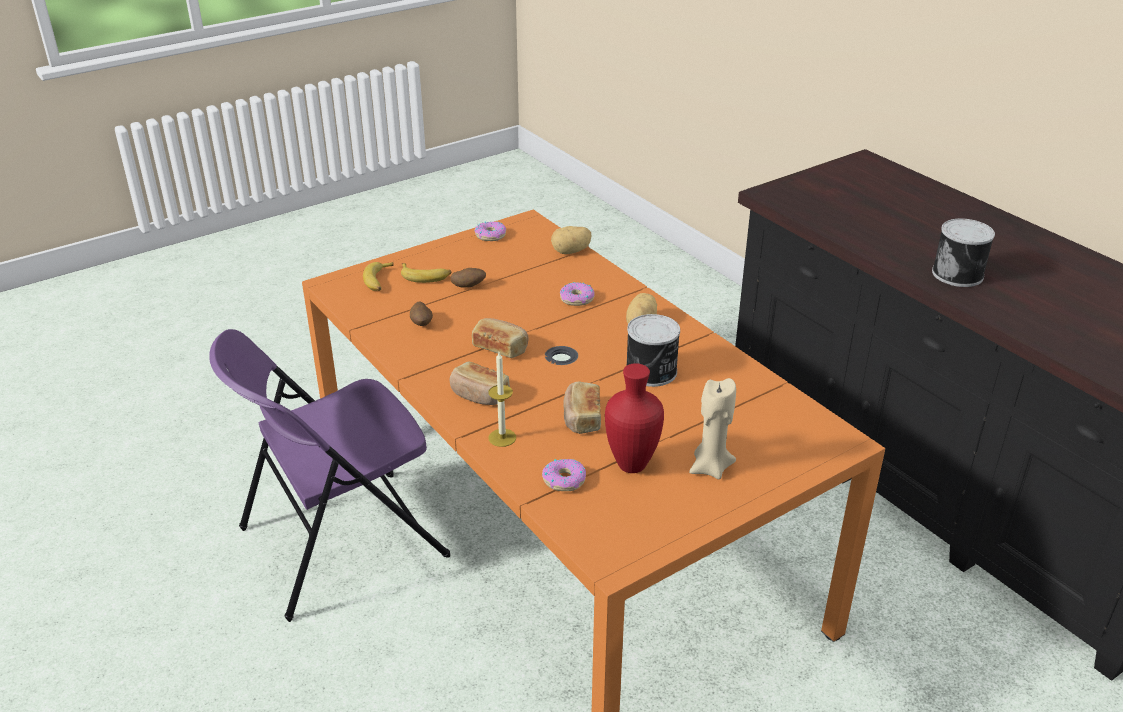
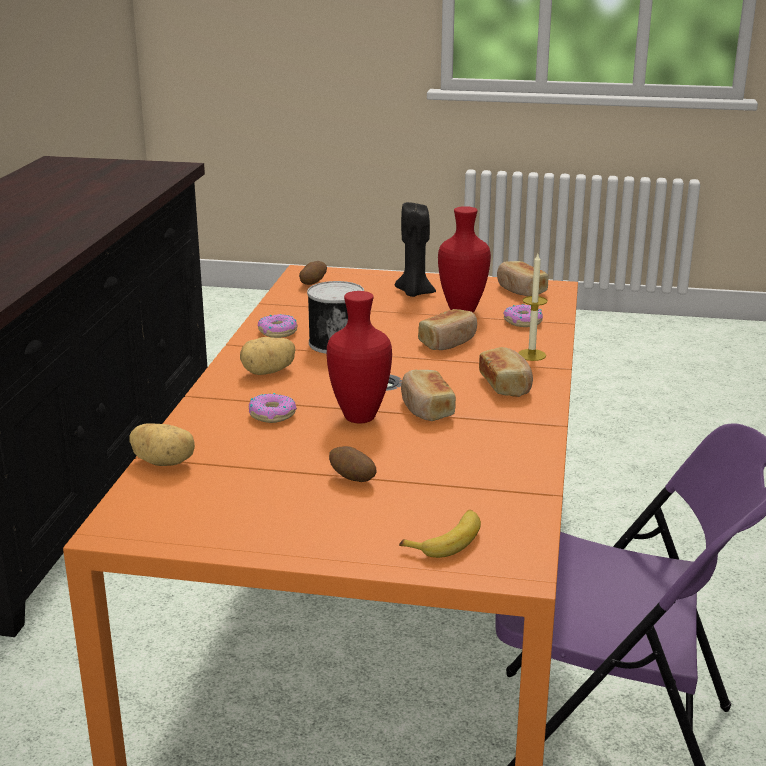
camera: 135 degrees left, 10 degrees down
(421, 324) = (470, 463): potato -> potato (313, 283)
(425, 276) = (380, 516): banana -> none
(490, 235) = (200, 533): donut -> donut (277, 332)
(526, 321) = (359, 418): none -> red vase
(635, 535) = (520, 290): none -> bread
(710, 468) = (414, 293): beige candle -> black candle
(958, 274) = (55, 231): can -> none

